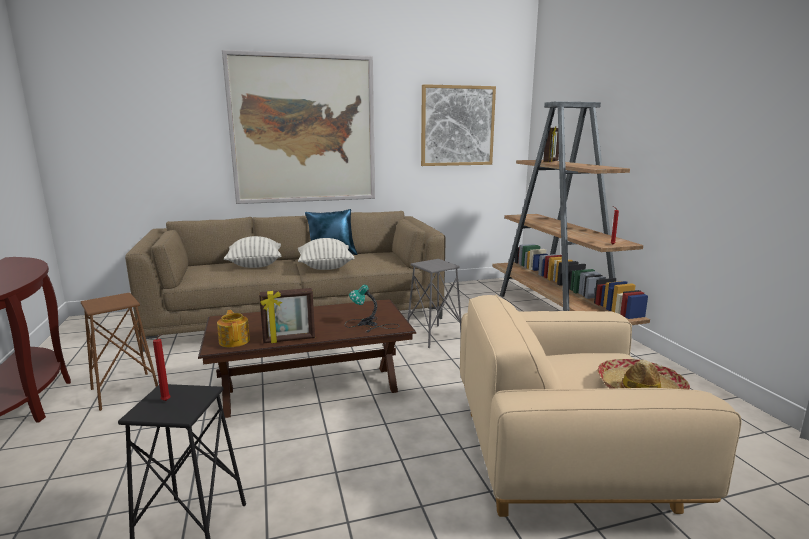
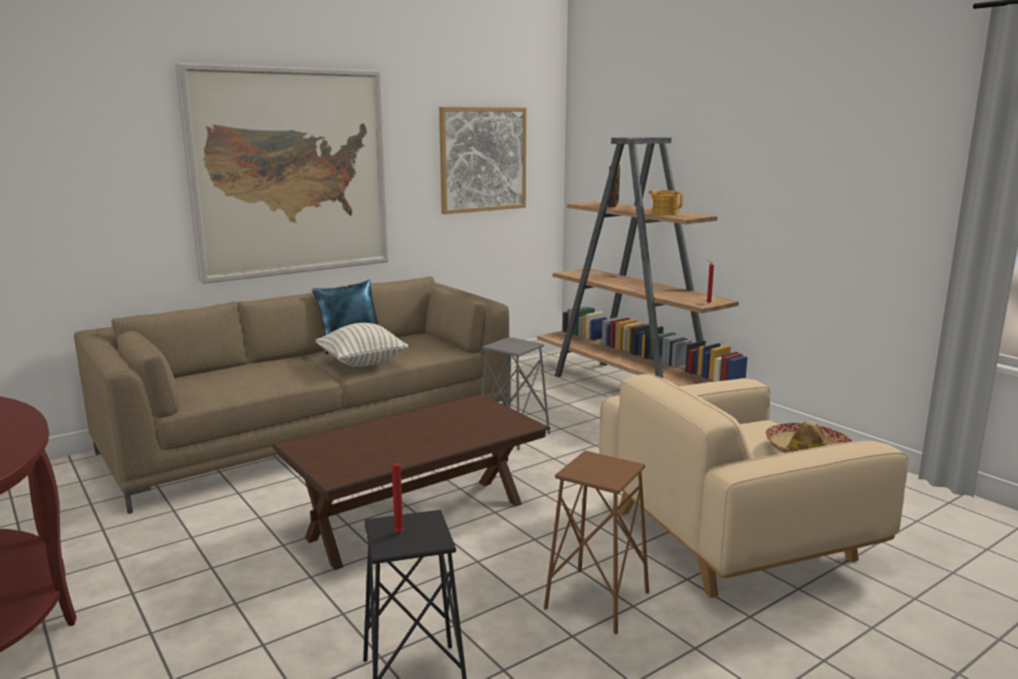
camera: 20 degrees left, 0 degrees up
(125, 391) = (161, 565): brown stool -> brown stool (597, 600)
(234, 341) = (349, 468): teapot -> teapot (664, 213)
(255, 265) = (260, 370): pillow -> none
(289, 340) = (416, 457): picture frame -> none
(369, 325) = (491, 427): table lamp -> none

